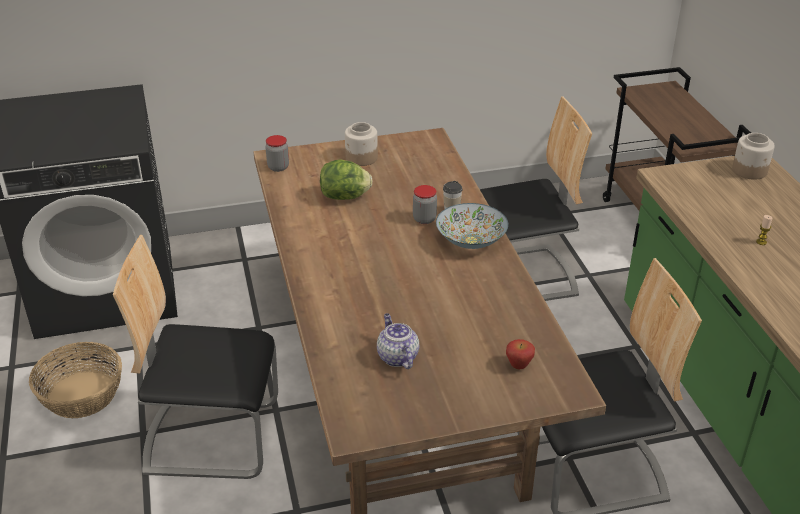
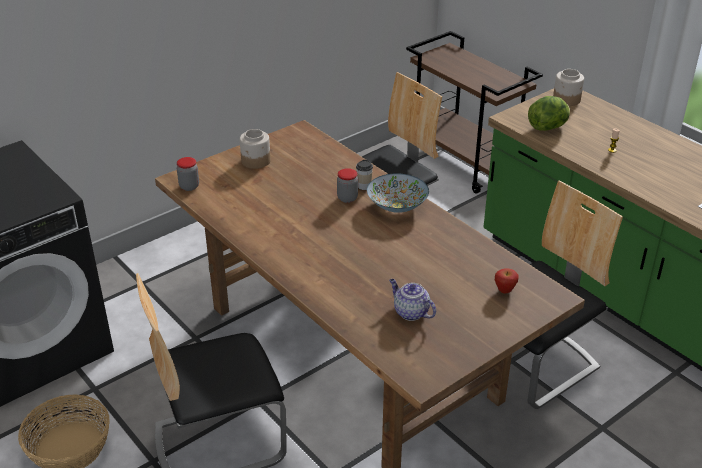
camera: 25 degrees left, 0 degrees up
(345, 197) = (268, 197): lettuce -> lettuce (548, 127)

